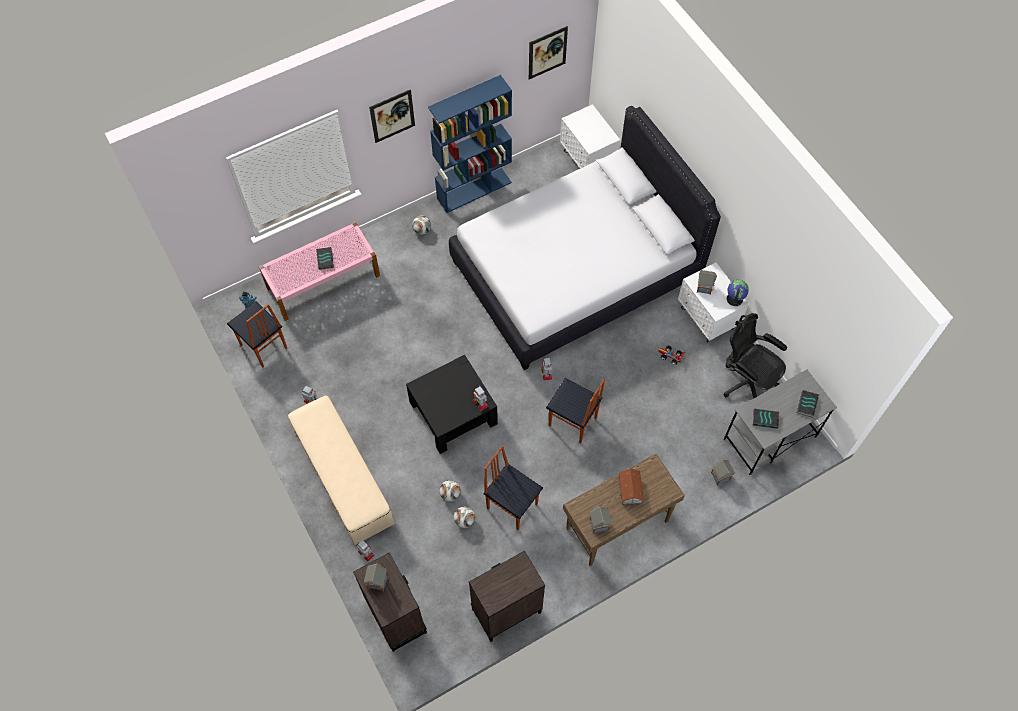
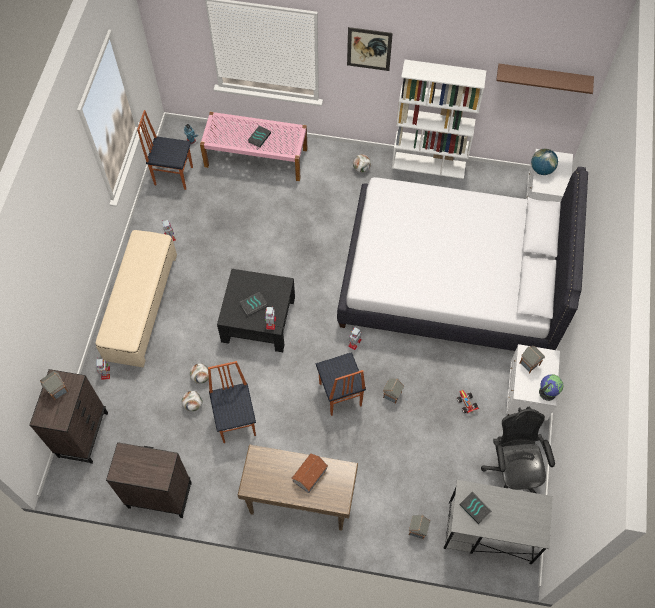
camera: 40 degrees right, 0 degrees up
(263, 347) = (173, 175): chair -> chair turned 105 degrees clockwise
(474, 190) = (429, 165): blue bookcase -> white bookcase
(547, 52) = (543, 77): picture -> brown shelf
(580, 132) = (541, 169): none -> globe
(599, 525) = (260, 482): toy house -> toy house (392, 395)
(807, 405) = (523, 526): book -> book (253, 305)

